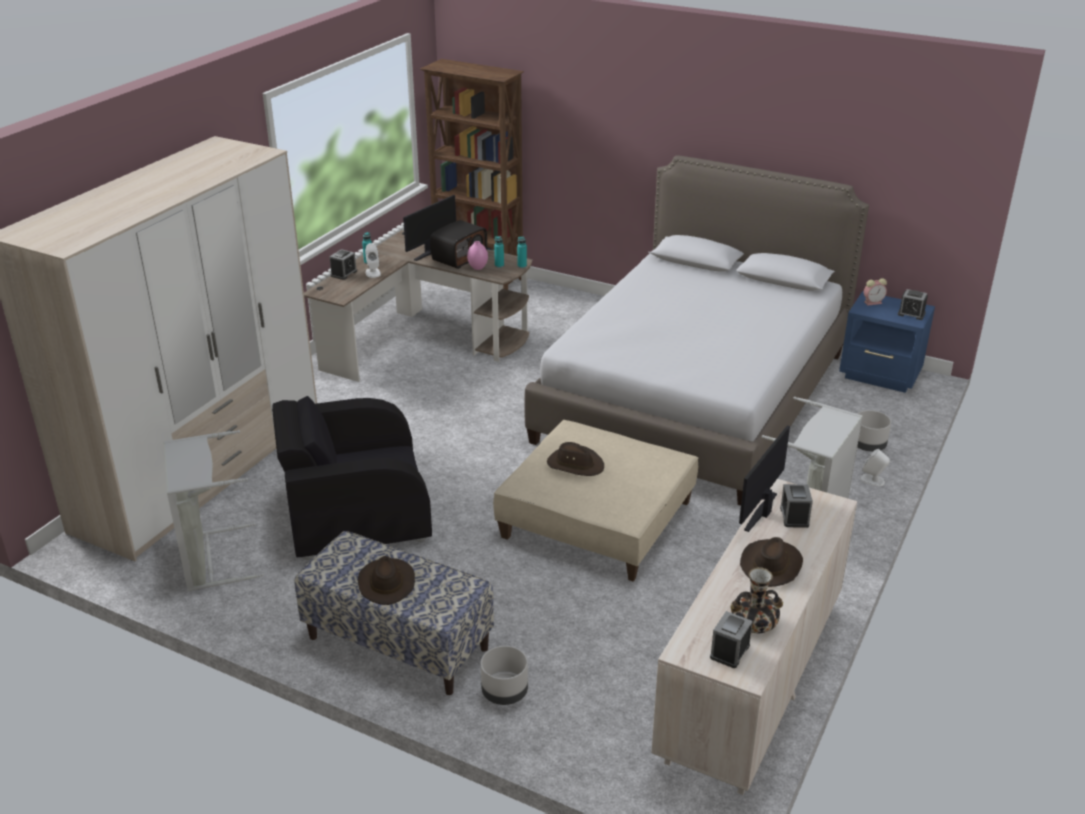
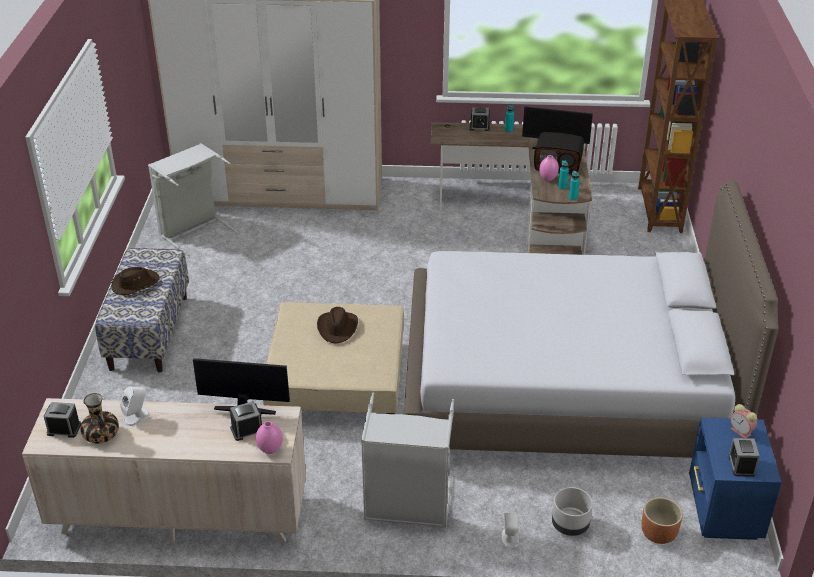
camera: 65 degrees right, 5 degrees up
(356, 514) = (274, 268): black armchair -> none
(373, 273) = (492, 137): white speaker -> white speaker (136, 417)
(504, 693) = (120, 393): grey planter -> none
(771, 564) = (175, 429): brown hat -> none
(833, 508) = (270, 450): none -> pink vase
(894, 410) = (658, 534): none -> brown planter

